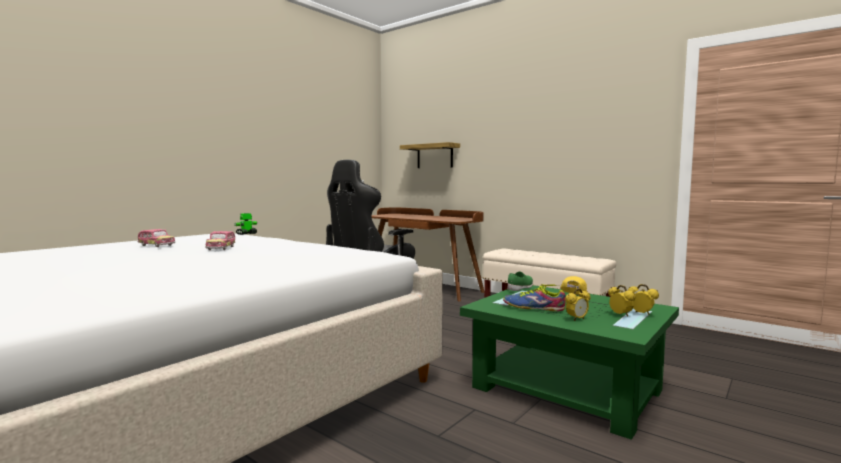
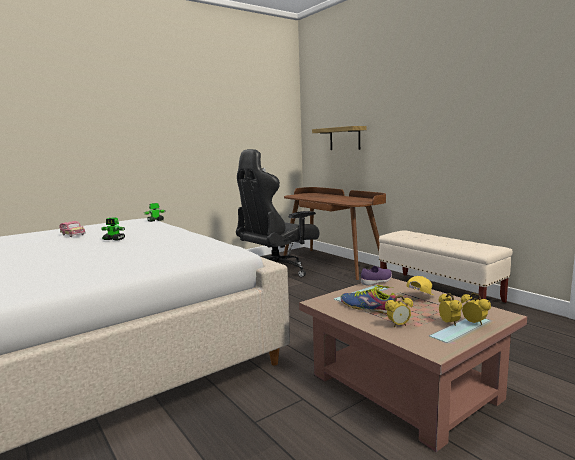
camera: 15 degrees right, 5 degrees up
(221, 248) = (114, 239): toy car -> toy robot
(520, 288) = (377, 282): green shoe -> purple shoe
(565, 389) = (403, 386): green coffee table -> brown coffee table

